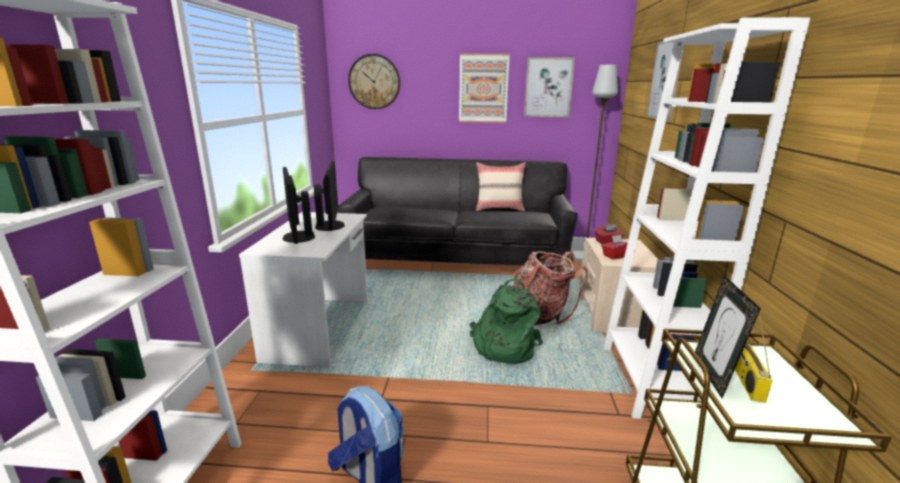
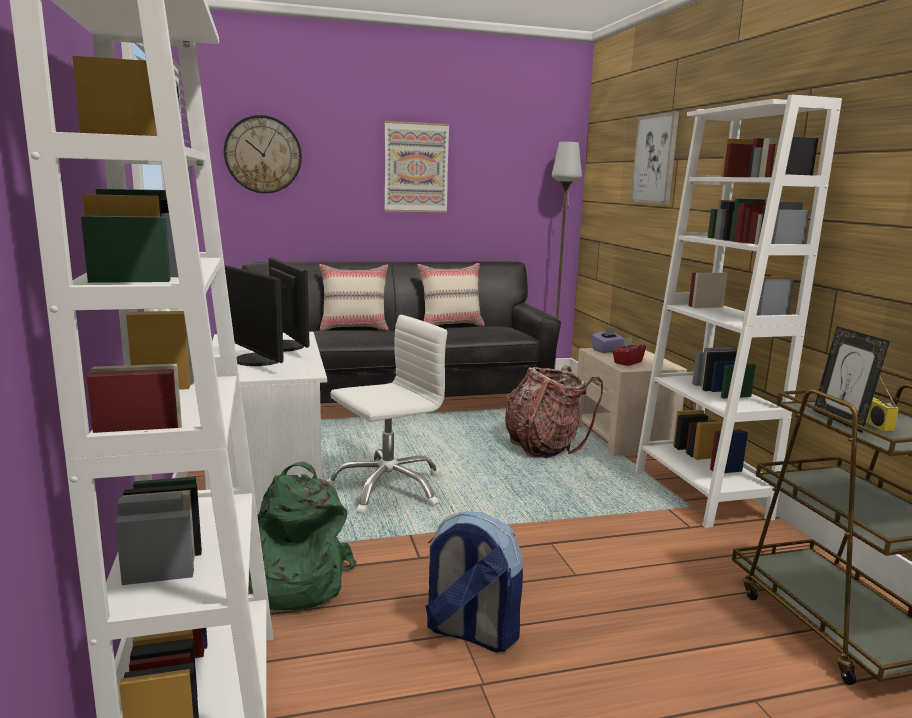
camera: 20 degrees left, 5 degrees down
(401, 333) = (388, 488): none -> white office chair
(428, 207) = (354, 328): none -> beige pillow
(503, 346) = (525, 484): green backpack -> green backpack (290, 582)
(548, 87) = (497, 168): picture -> none
(608, 242) = (607, 350): red tissue box -> purple tissue box

